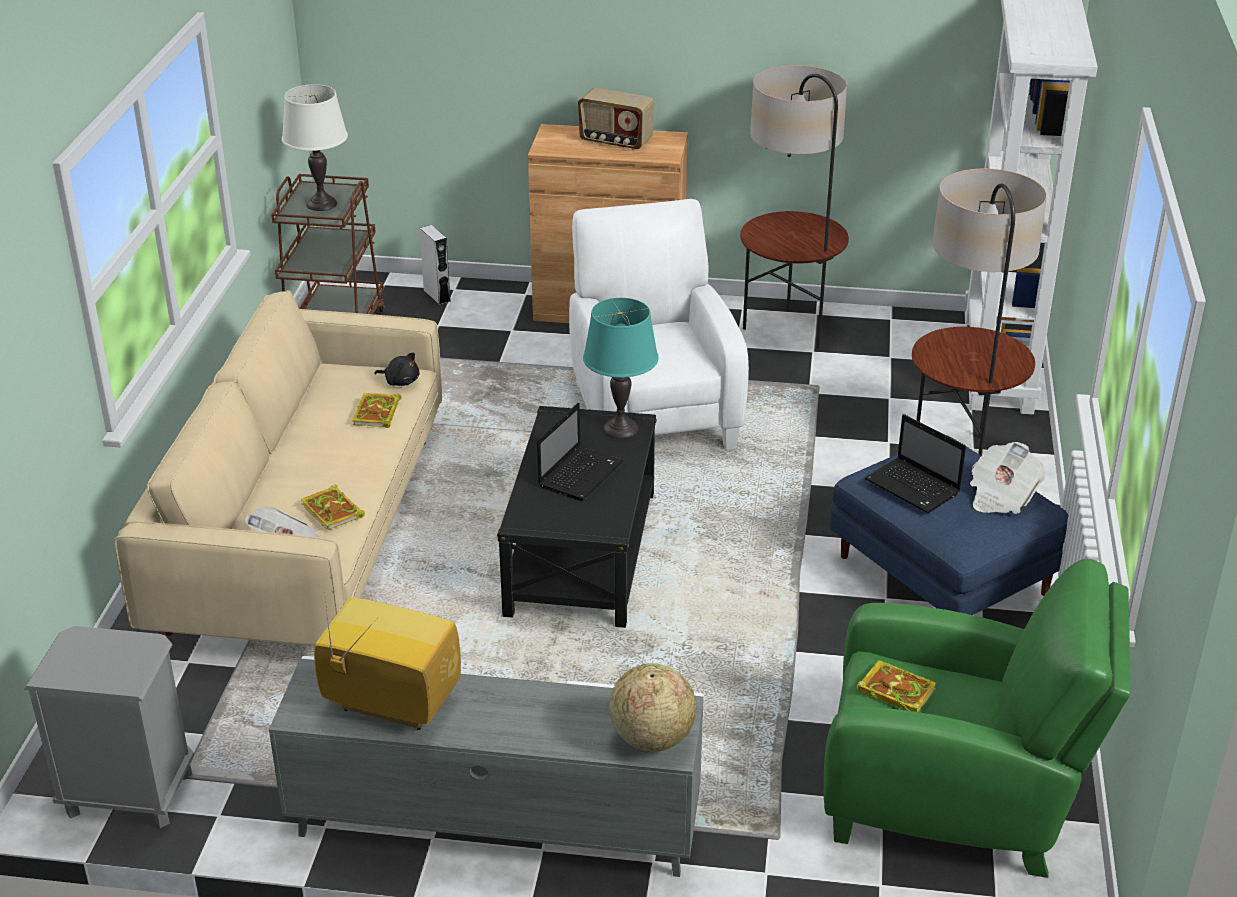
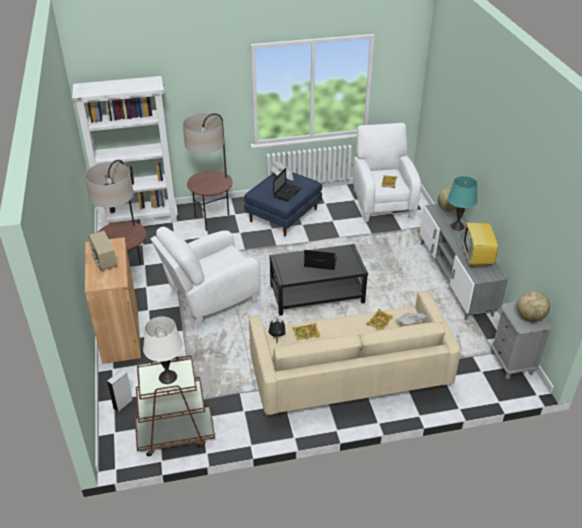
camera: 110 degrees left, 5 degrees up
(86, 664) = (530, 317): none -> globe
(615, 142) = (104, 261): radio -> radio turned 150 degrees clockwise
(620, 429) = (284, 260): turquoise table lamp -> turquoise table lamp (457, 226)
(955, 798) = (382, 202): green armchair -> white armchair

